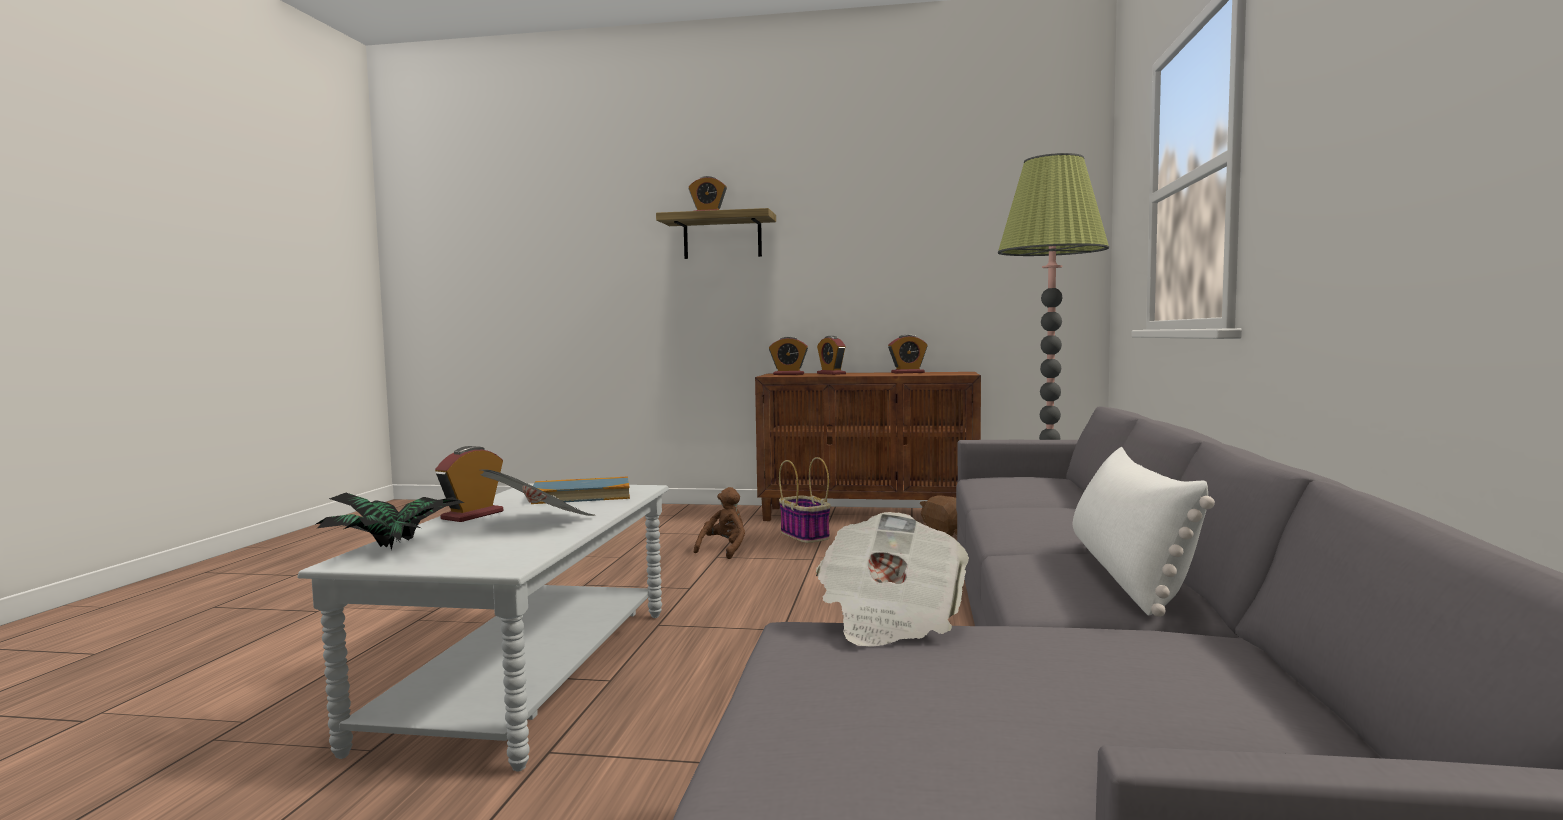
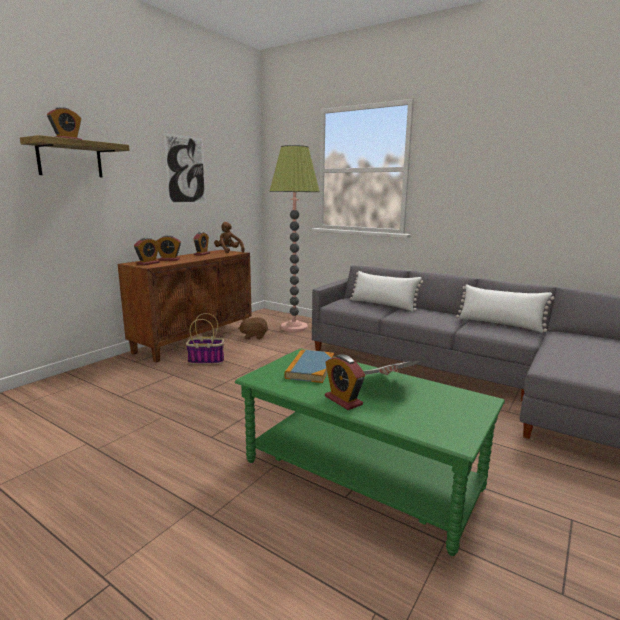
camera: 65 degrees left, 10 degrees up
(397, 547) = (425, 425): potted plant -> none
(528, 674) = (360, 476): grey coffee table -> green coffee table
(724, 550) = (201, 384): brown plush toy -> brown plush toy (228, 252)
(890, 619) = (549, 355): newspaper -> none
(907, 235) = (186, 170): none -> picture
(1055, 494) = (383, 305): none -> white pillow

